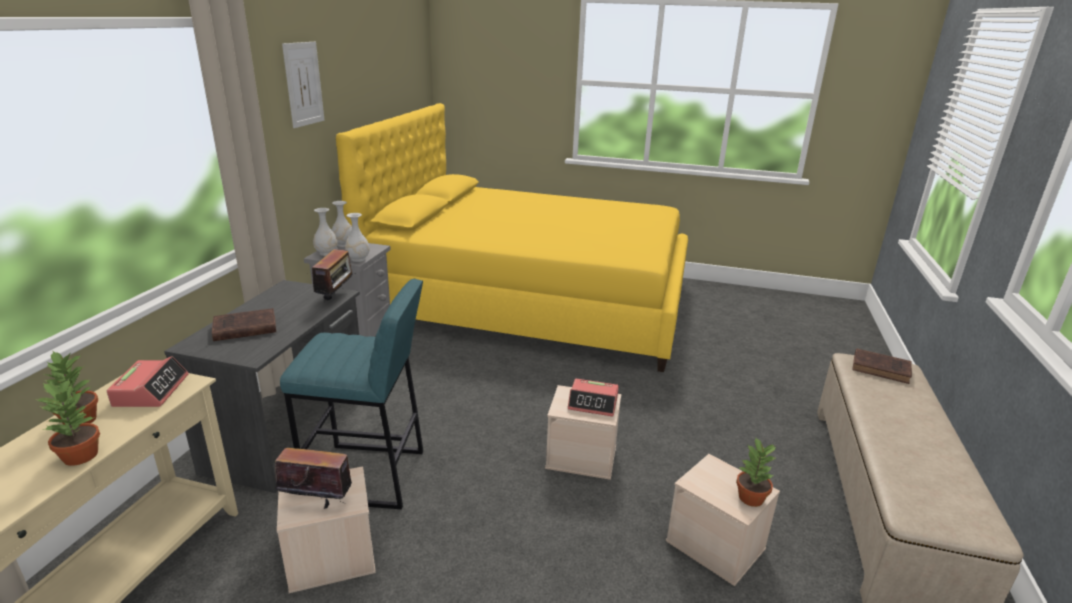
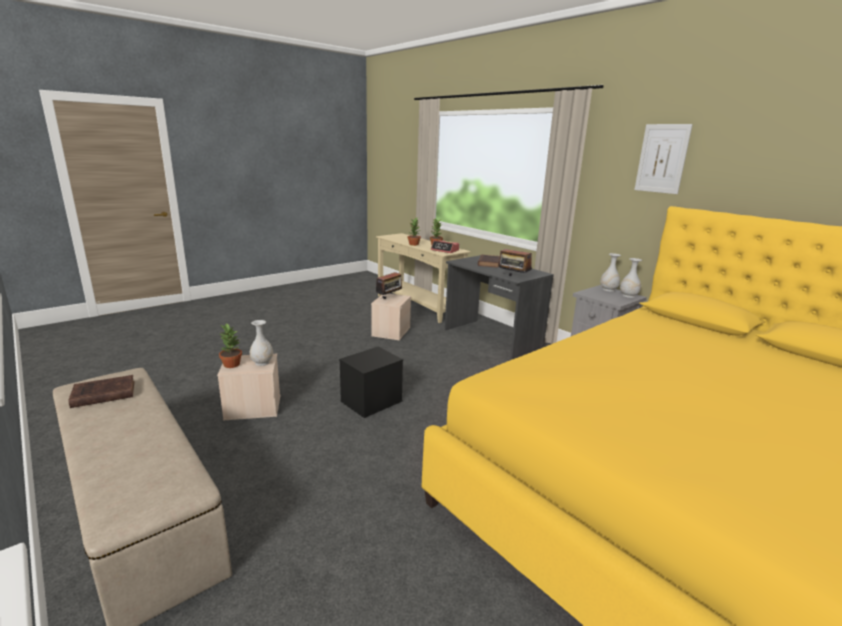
camera: 125 degrees right, 5 degrees down
(358, 259) = (589, 294): white vase -> white vase (262, 362)
(370, 475) = (432, 346): turquoise stool -> none
(582, 456) = (371, 402): beige storage box -> black storage box
(593, 403) = (367, 361): alarm clock -> none
(882, 369) = (148, 493): brown book -> brown book (102, 395)

